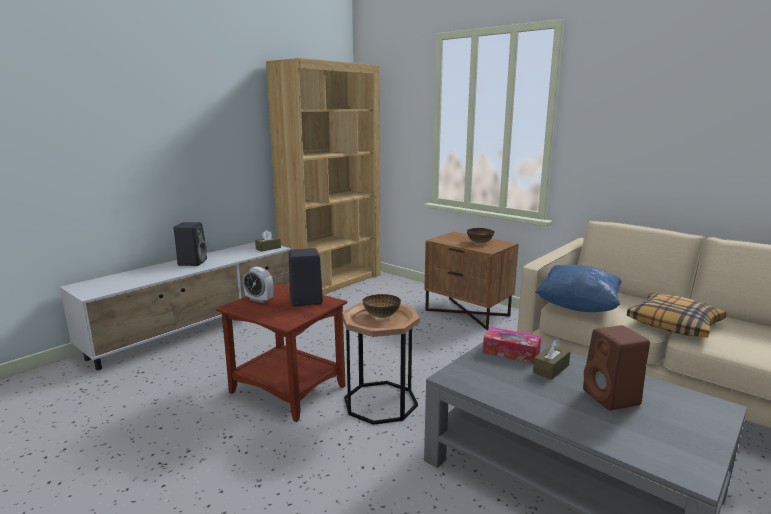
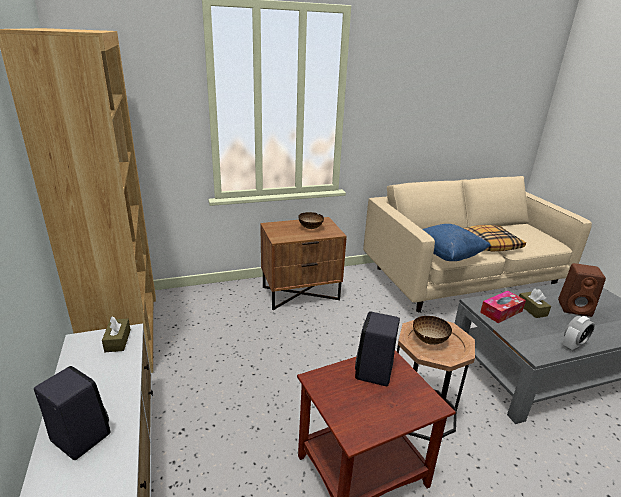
camera: 60 degrees left, 10 degrees up
(259, 300) = (346, 407): alarm clock -> alarm clock (573, 345)

